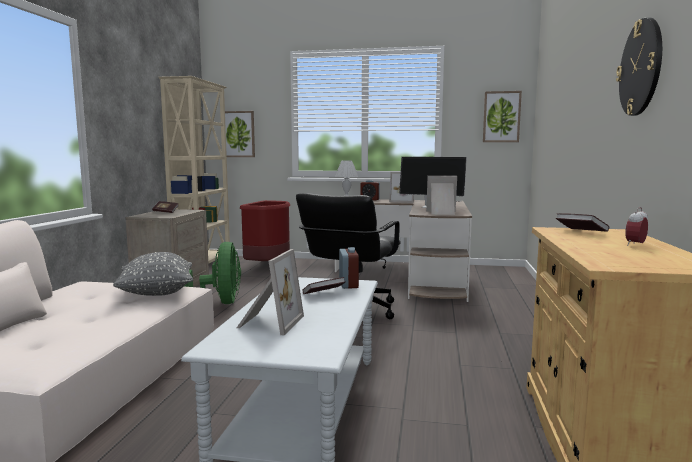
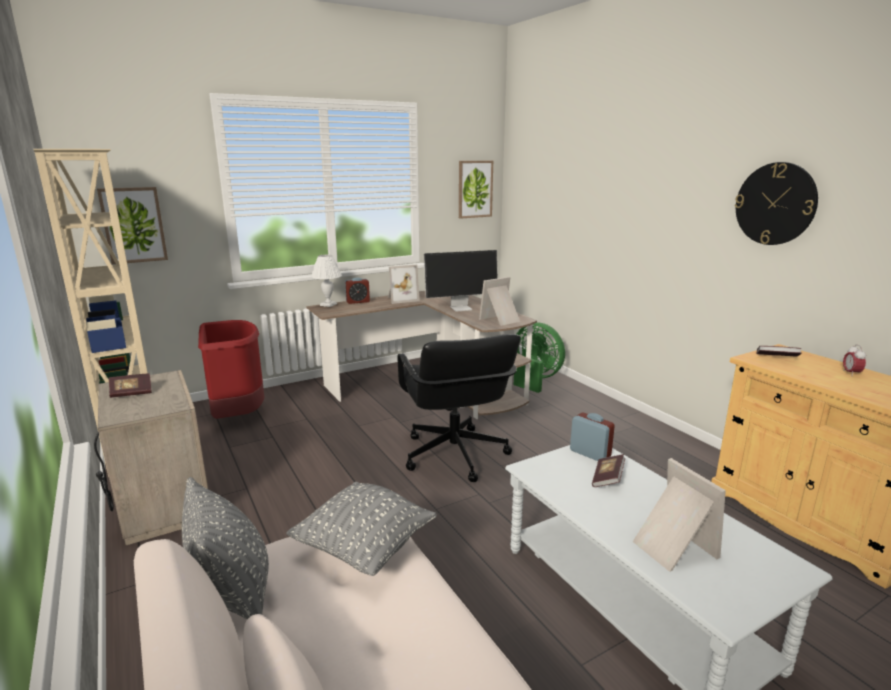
camera: 40 degrees left, 10 degrees up
(83, 289) = (233, 594): none -> grey pillow
(220, 303) = (294, 506): green fan -> green fan (534, 379)

